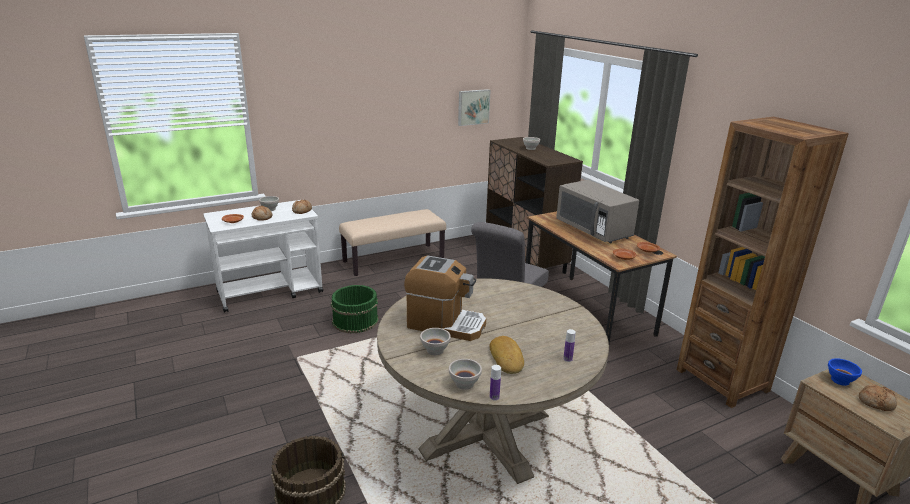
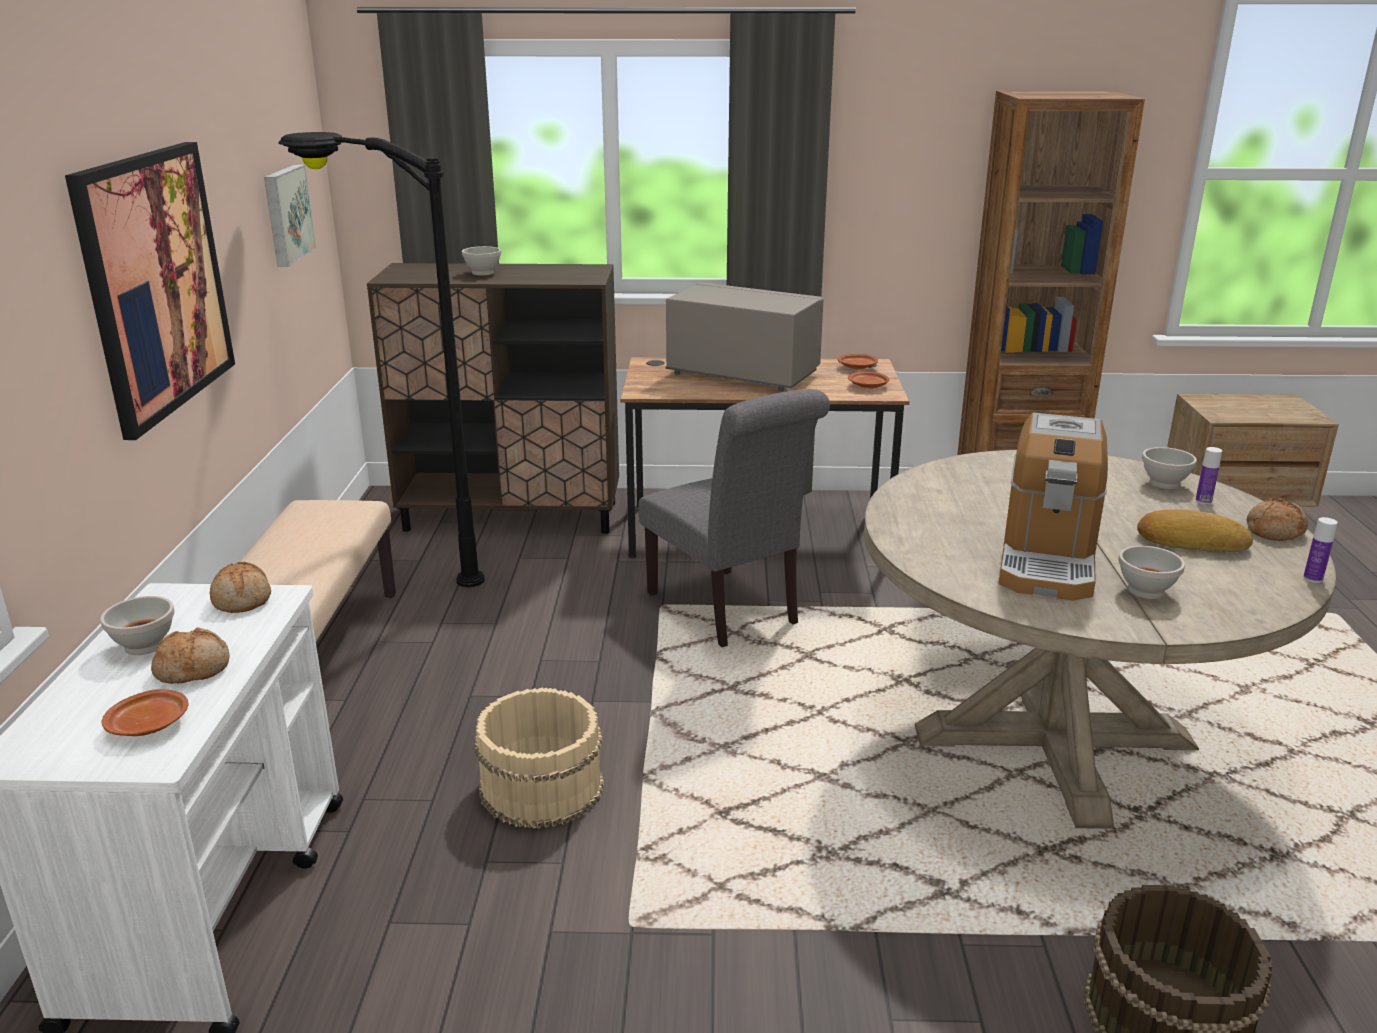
camera: 60 degrees left, 0 degrees up
(355, 320) = (540, 787): green bucket -> beige bucket
(366, 116) = (156, 283): none -> picture
(445, 324) = (1047, 560): coffee machine -> coffee machine turned 150 degrees clockwise
(462, 252) = (396, 566): none -> black floor lamp
(464, 384) = (1269, 592): white bowl -> white bowl (1165, 483)
(593, 230) = (742, 374): grey microwave -> grey microwave turned 150 degrees counterclockwise
(839, 380) = (1216, 406): blue bowl -> none
(876, 402) = (1265, 408): bread -> bread (1273, 530)

